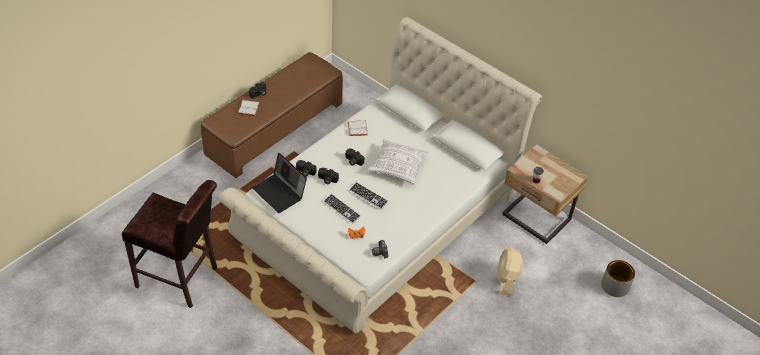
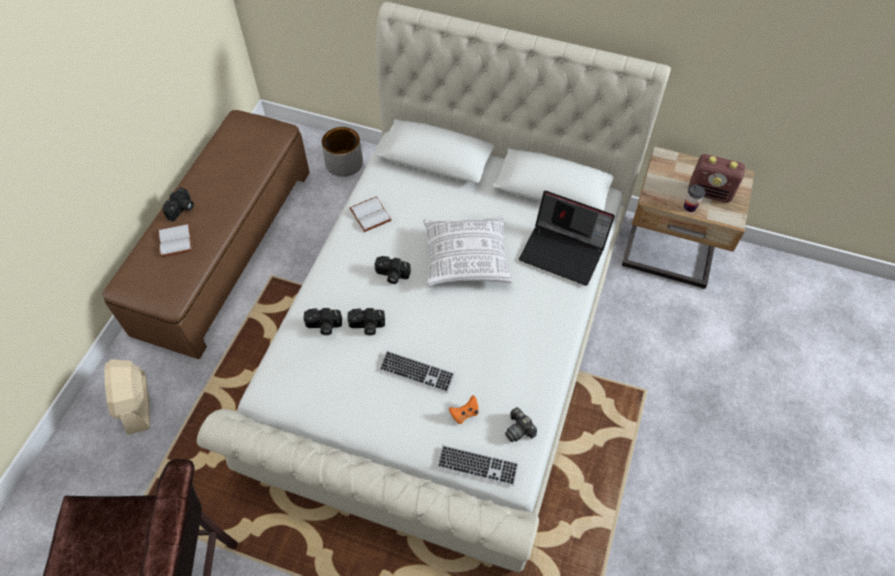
camera: 20 degrees left, 10 degrees up
(280, 193) = (299, 383): laptop -> laptop (564, 252)
(368, 196) = (448, 330): keyboard -> keyboard (477, 466)
(507, 280) = (685, 369): beige fan -> beige fan (136, 403)
(553, 177) = (710, 193): none -> radio
(615, 286) = (828, 318): grey planter -> grey planter (344, 163)

